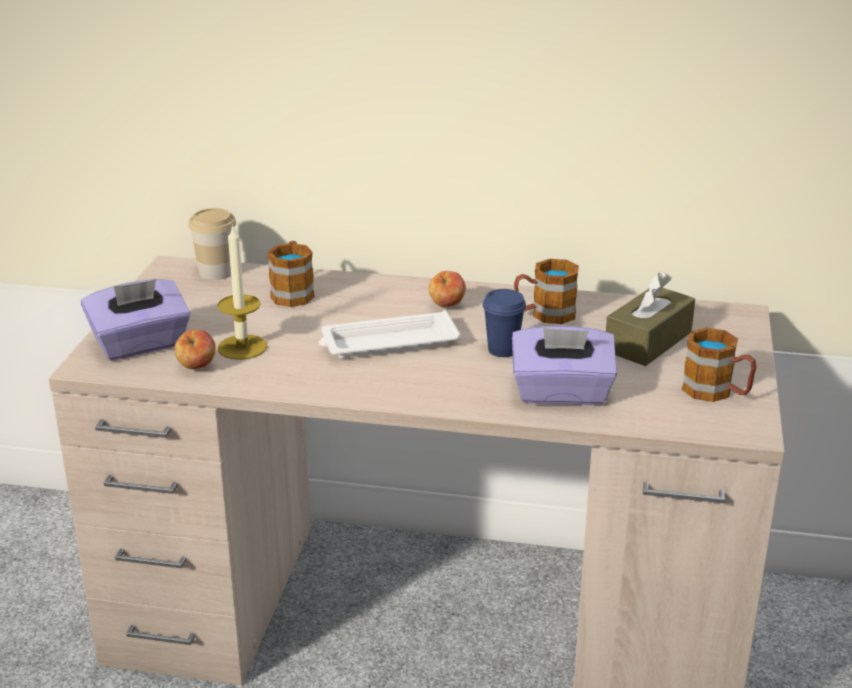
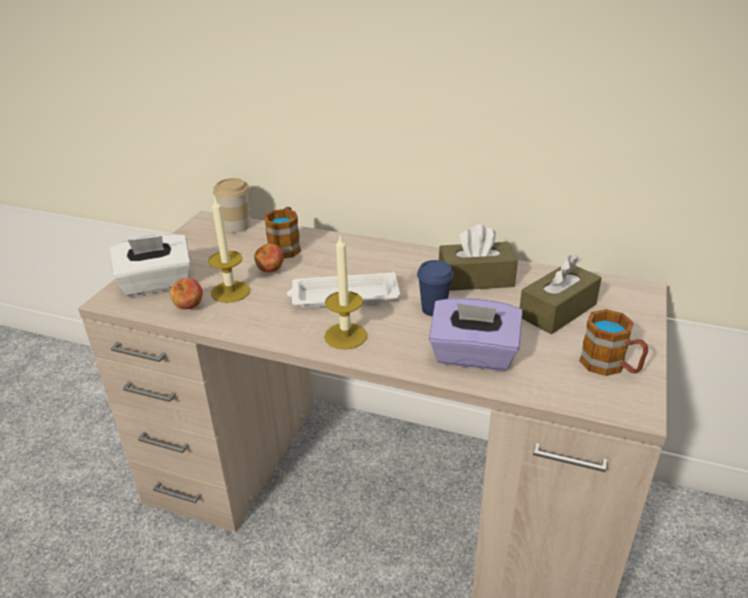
camera: 10 degrees right, 5 degrees up
(140, 345) = (156, 284): purple tissue box -> white tissue box
(405, 384) = (345, 336): none -> candle
(447, 306) = (400, 266): apple -> apple (271, 271)
(544, 314) = (476, 279): mug -> brown tissue box

